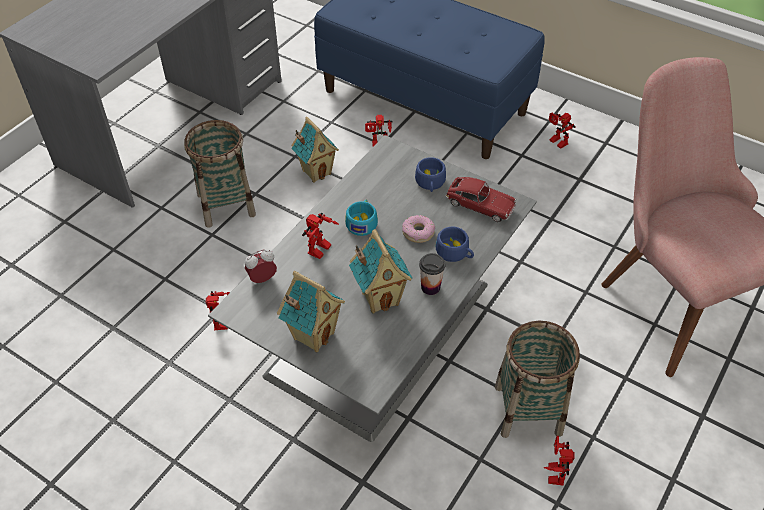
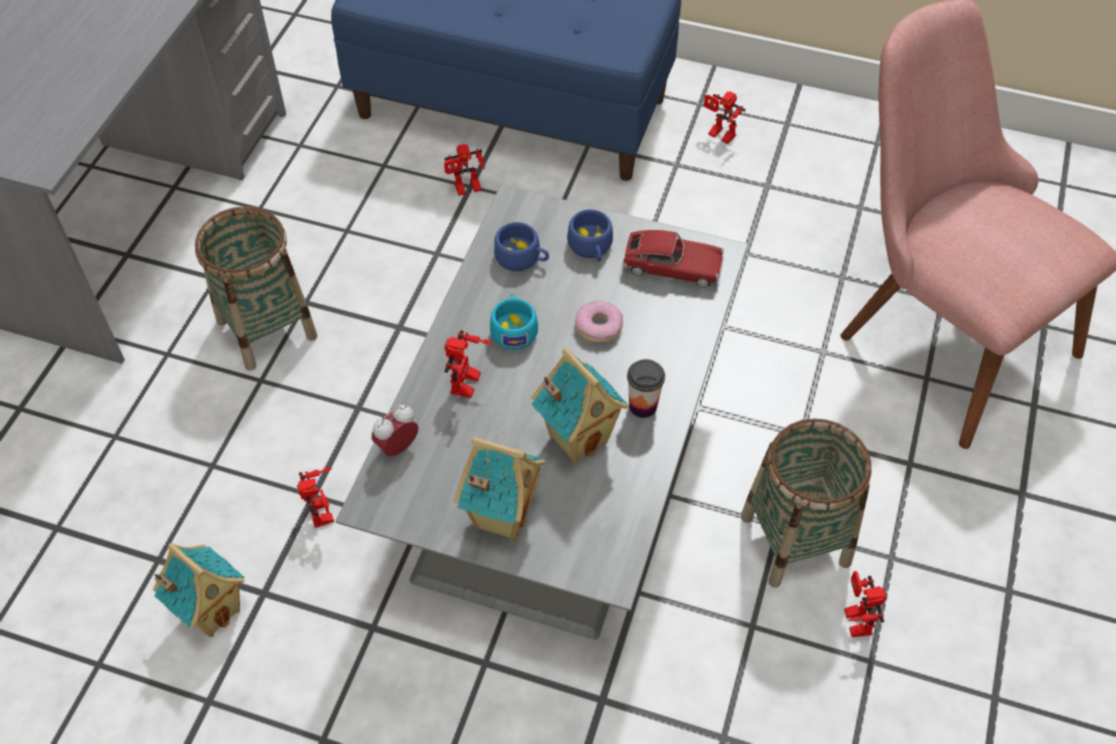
camera: 15 degrees left, 5 degrees up
(316, 172) = (387, 249): toy house -> toy house (212, 611)
(455, 253) = (660, 347): blue cup -> blue cup (522, 258)

